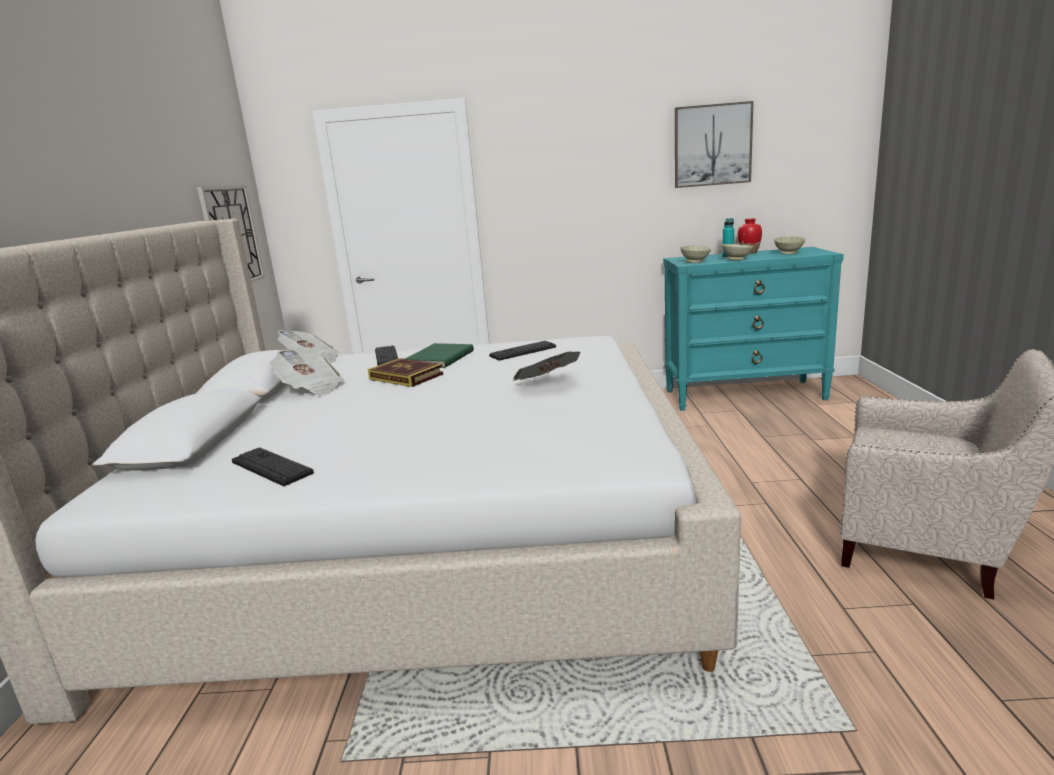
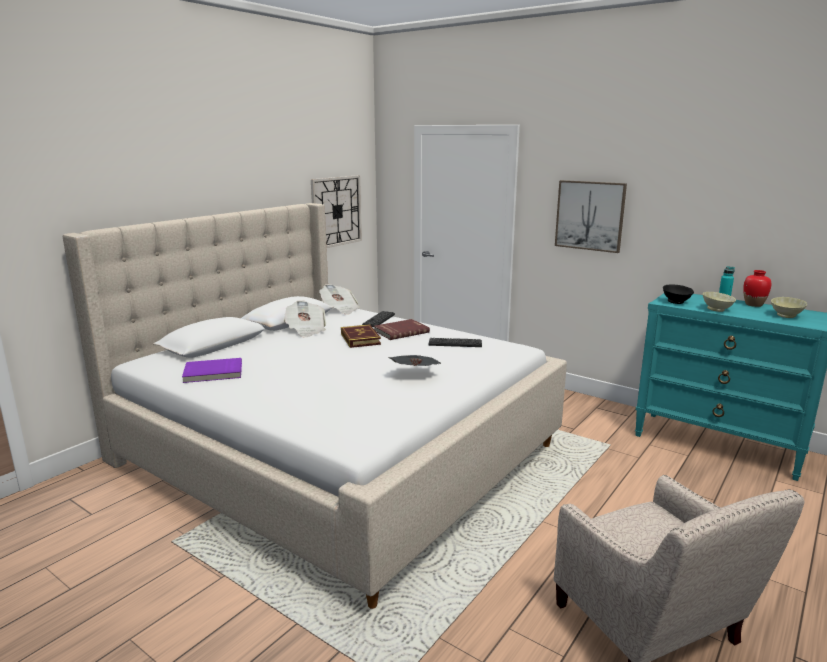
camera: 35 degrees right, 0 degrees up
(271, 467) = (213, 373): keyboard -> purple book
(438, 358) = (401, 331): green book -> red book
(695, 262) = (676, 302): beige bowl -> black bowl
(712, 145) = (737, 190): picture -> picture (590, 215)

